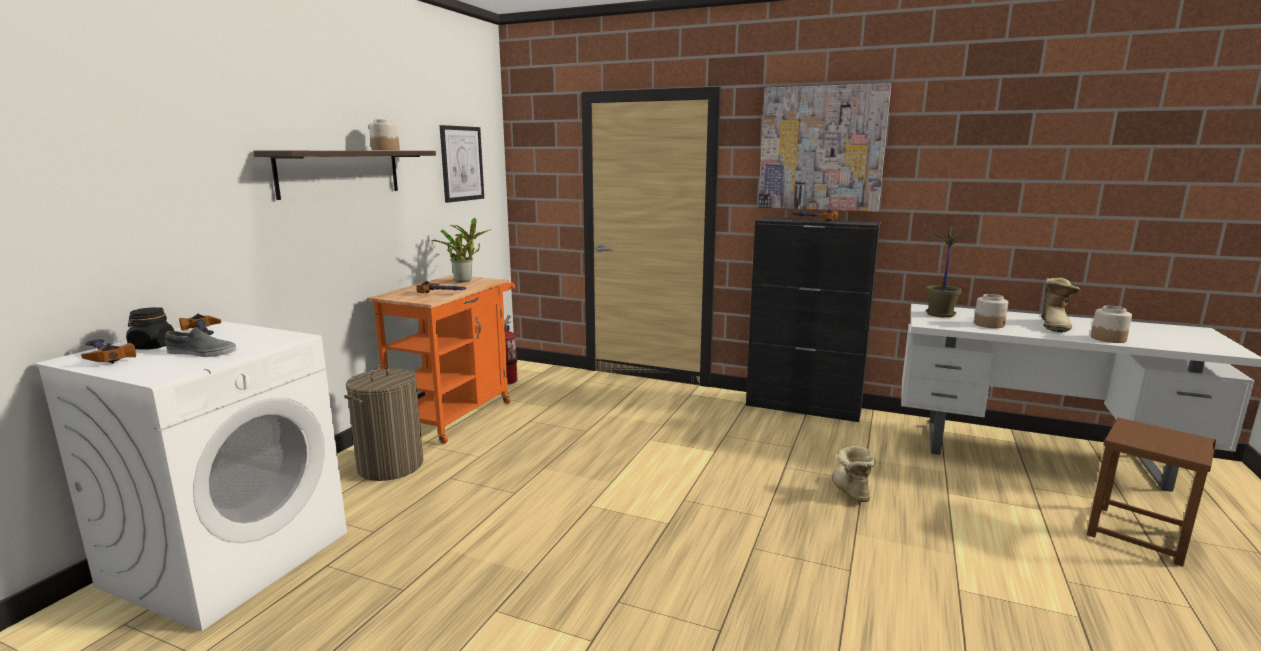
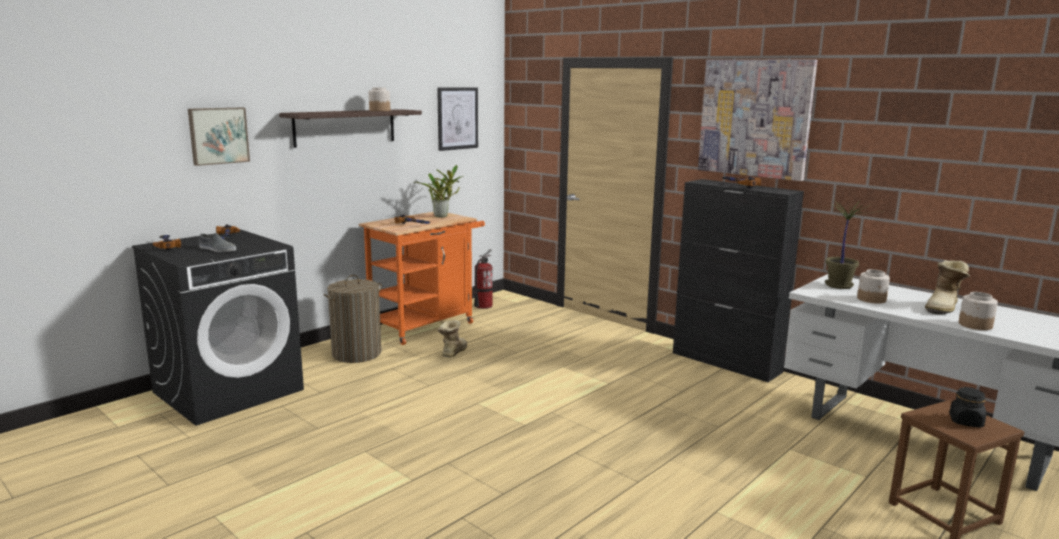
camera: 20 degrees right, 0 degrees up
(153, 346) = (195, 243): black jar -> black jar (966, 422)
(166, 182) = (218, 135): none -> picture
(229, 557) = (229, 390): white washing machine -> black washing machine
(849, 491) = (697, 431): boot -> boot (452, 352)

